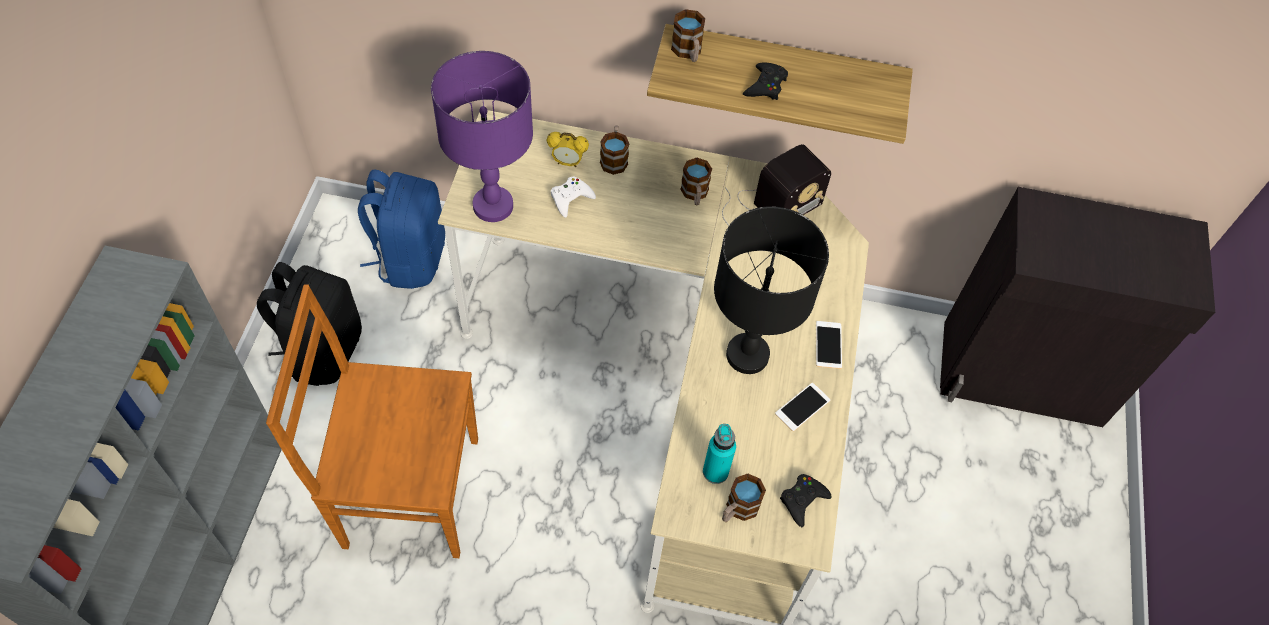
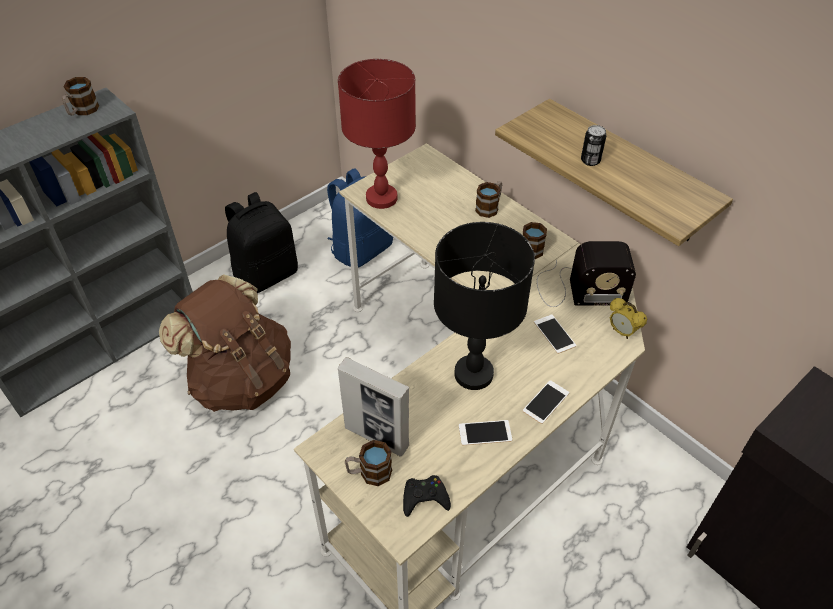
camera: 40 degrees right, 10 degrees down
(407, 491) = (242, 379): brown chair -> brown backpack
(493, 205) = (382, 198): purple table lamp -> red table lamp
(567, 163) = (454, 196): alarm clock -> alarm clock (622, 332)
(571, 198) = (437, 217): white game controller -> none
(688, 52) = (549, 119): mug -> mug (82, 111)
(715, 472) = (377, 437): turquoise bottle -> picture frame
(765, 85) = (590, 160): black game controller -> can
(784, 270) = (554, 334): none -> phone

